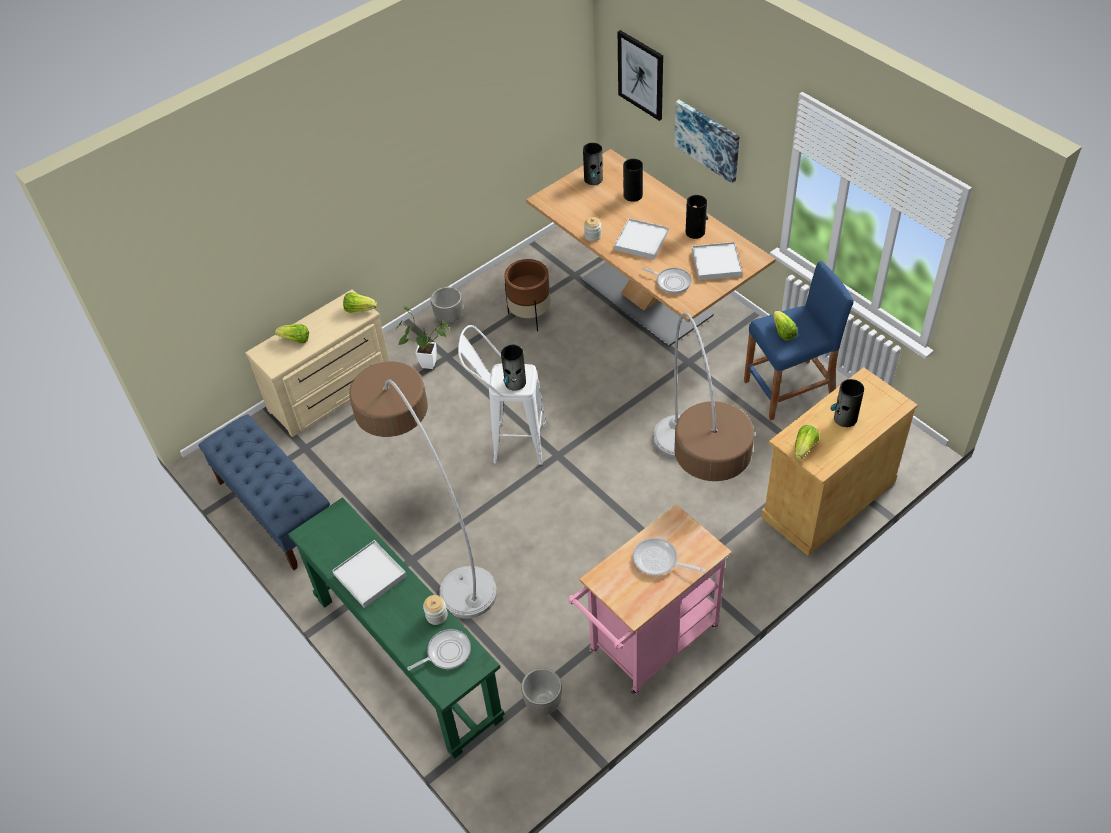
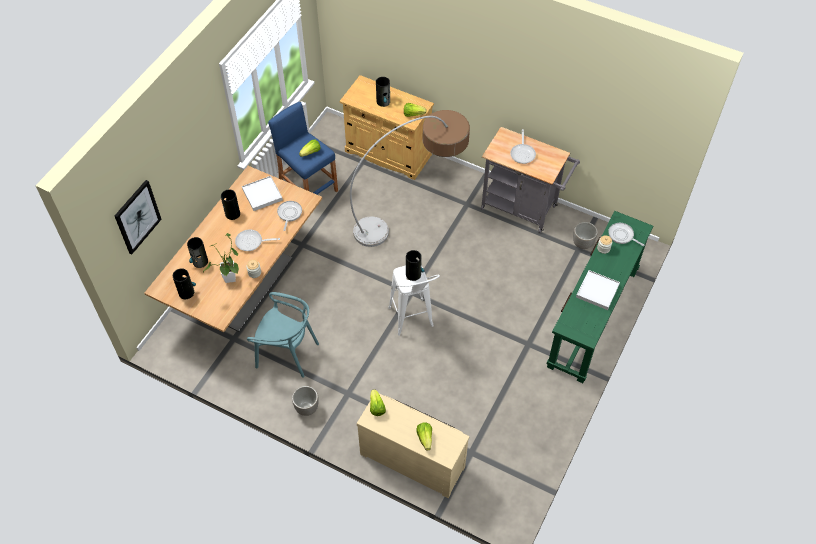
camera: 115 degrees left, 5 degrees up
(276, 510) = (530, 444): blue bench -> none
(425, 363) = (360, 405): potted plant -> potted plant (230, 281)
(435, 536) = (505, 337): floor lamp -> none
(530, 315) = (287, 353): brown planter -> turquoise chair
(641, 241) = (251, 242): white tray -> frying pan
(648, 645) = (523, 208): pink cart -> grey cart
(708, 140) = (187, 178): picture -> none

